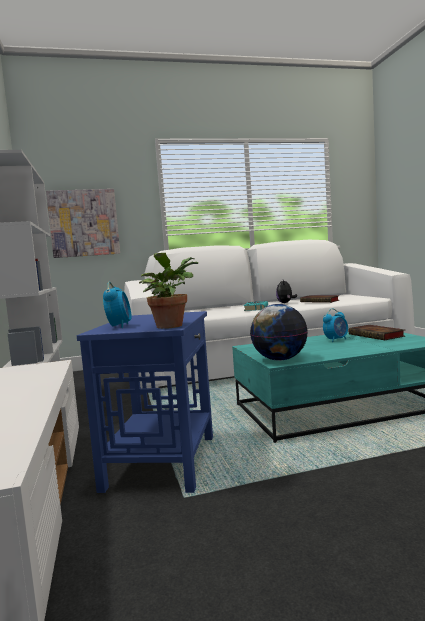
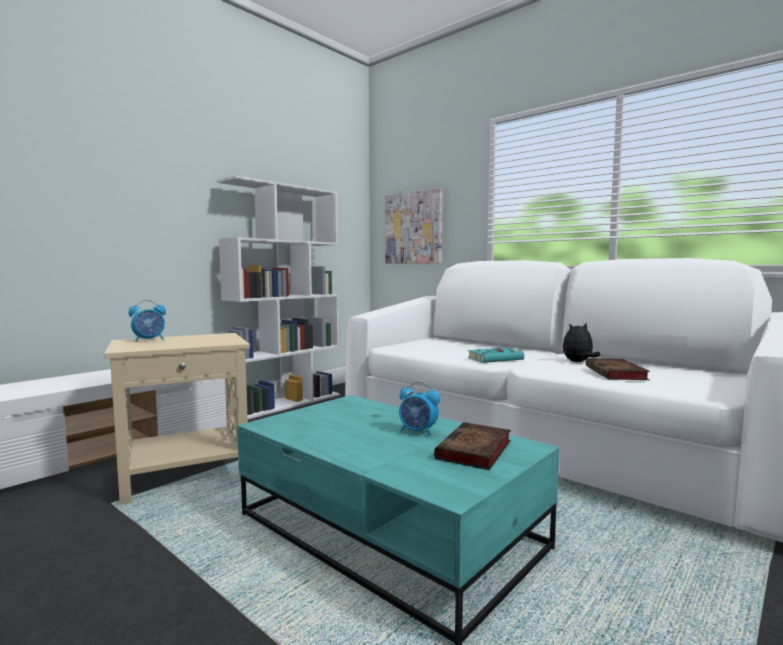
camera: 55 degrees right, 0 degrees up
(163, 461) = (185, 475): blue side table -> beige side table
(171, 325) = (133, 348): potted plant -> none
(279, 359) = (280, 422): globe -> none

